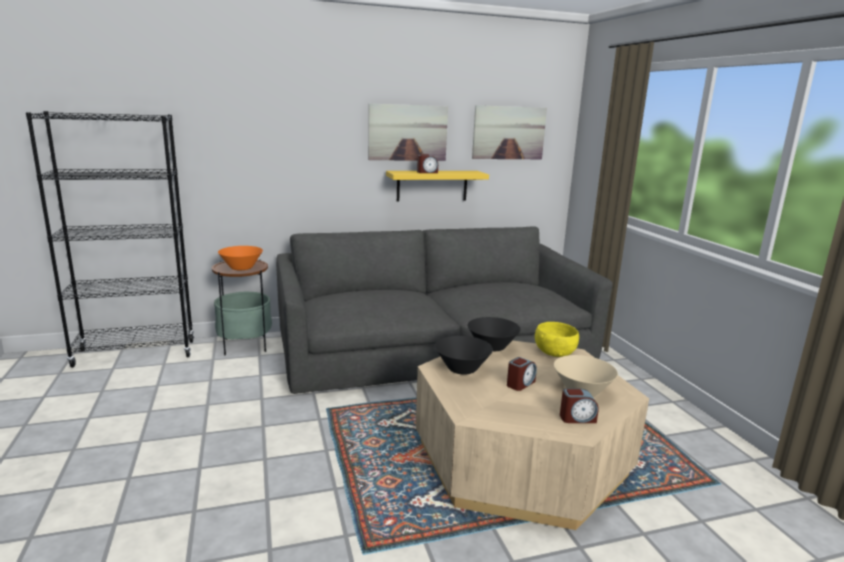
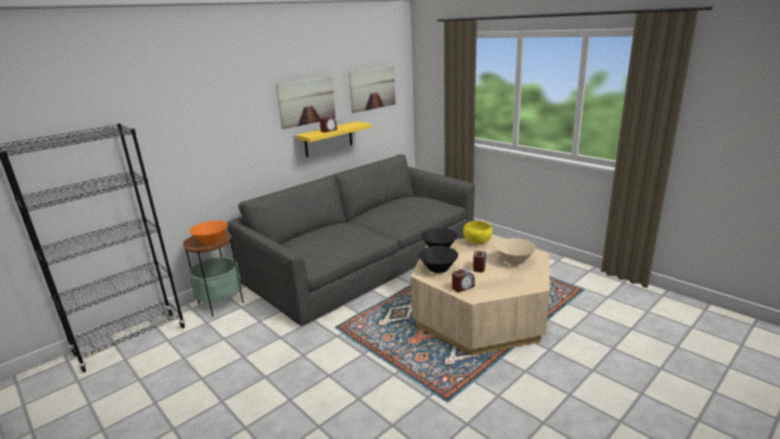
camera: 25 degrees left, 5 degrees up
(577, 418) = (527, 277): alarm clock -> alarm clock (463, 287)

